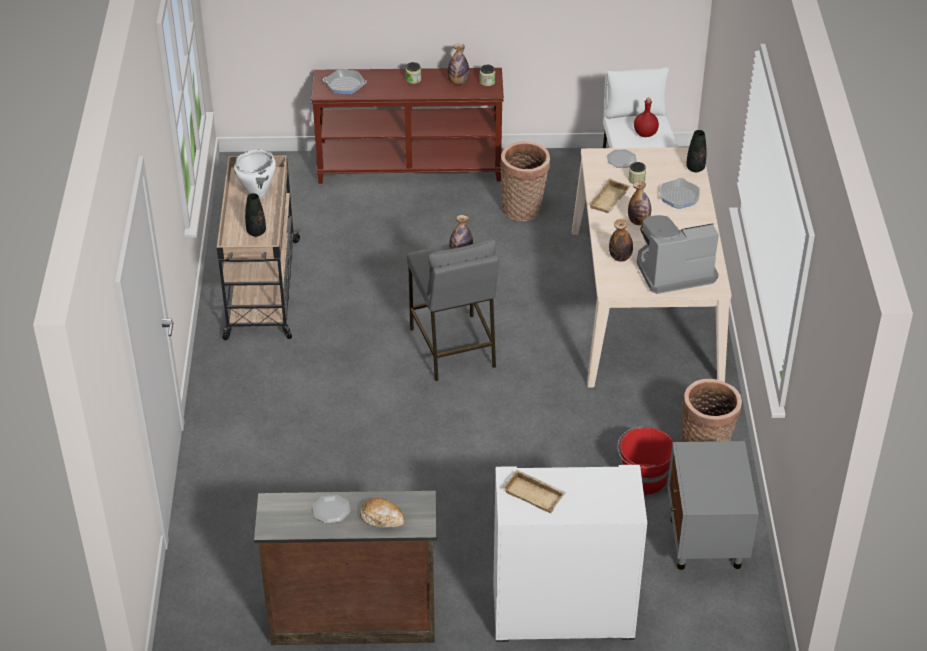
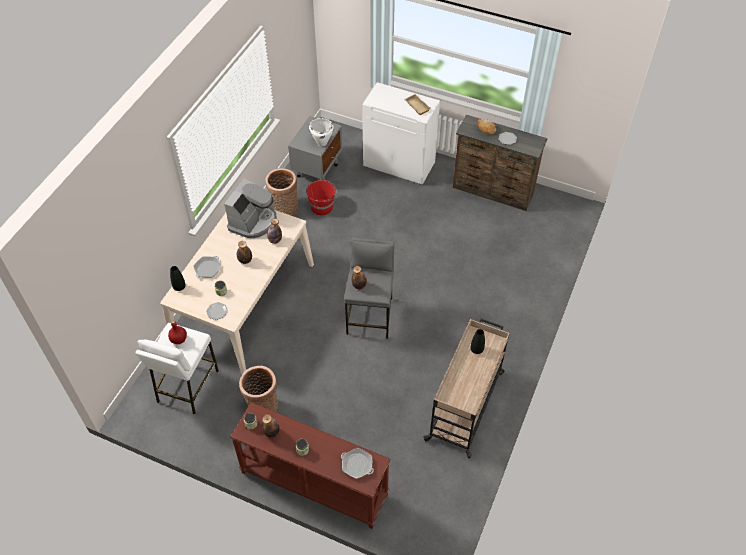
camera: 155 degrees left, 10 degrees up
(258, 195) = (464, 383): white cooking pot -> white cooking pot (322, 143)
(610, 200) = (249, 282): beige tray -> none
(673, 270) = (253, 222): coffee machine -> coffee machine turned 75 degrees counterclockwise

